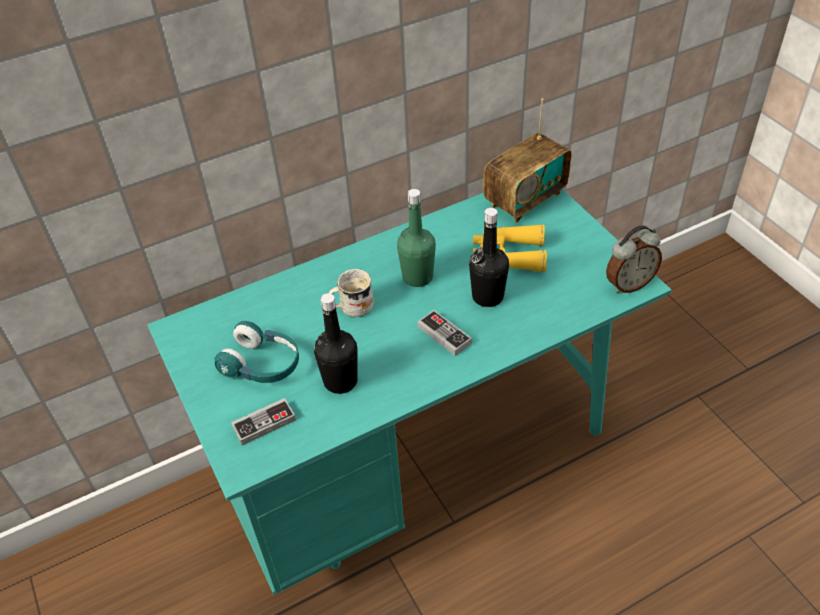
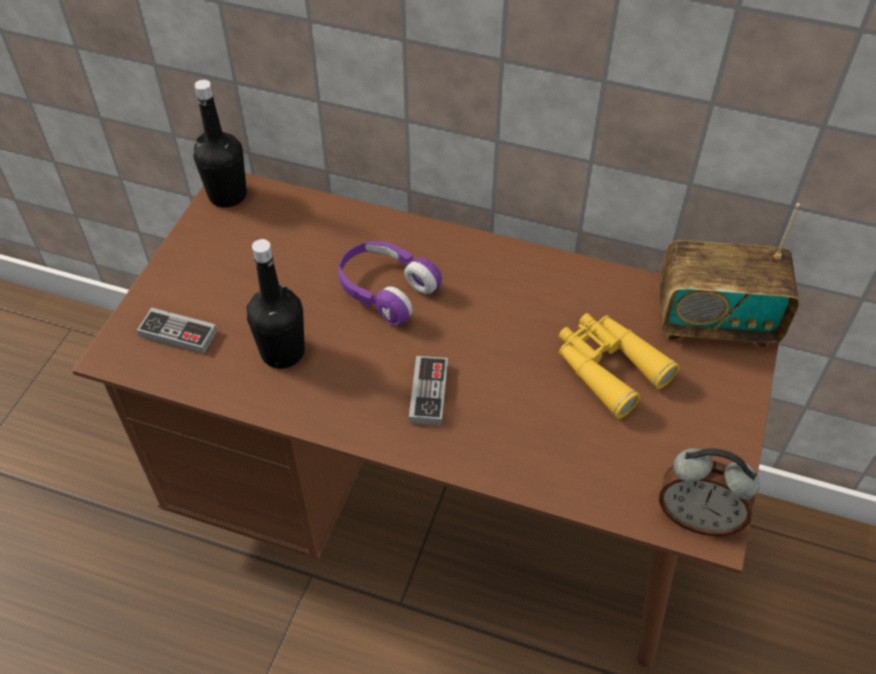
camera: 45 degrees right, 5 degrees up
(262, 365) = (246, 279): turquoise headphones -> none
(351, 307) = (386, 290): white mug -> purple headphones
(417, 277) = (486, 312): green bottle -> none
(419, 461) = (439, 517): turquoise desk -> brown desk
(487, 296) = (524, 392): black bottle -> black bottle (227, 195)

